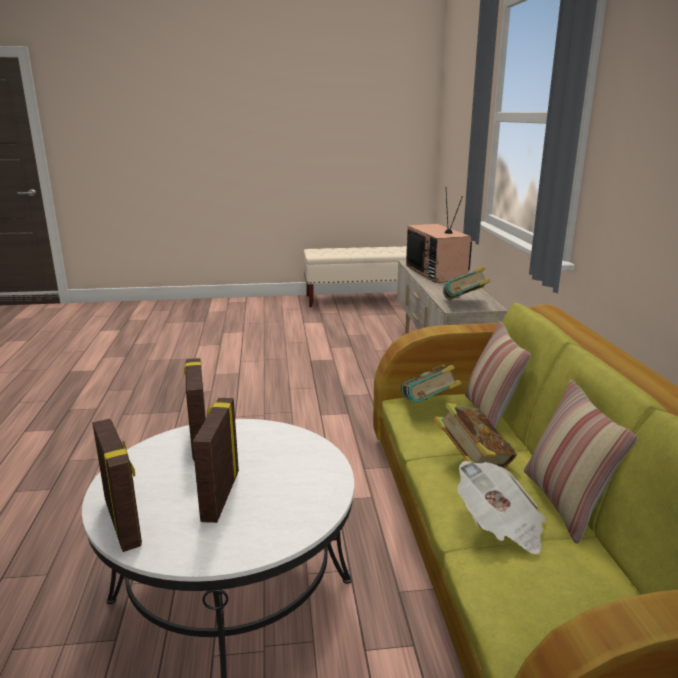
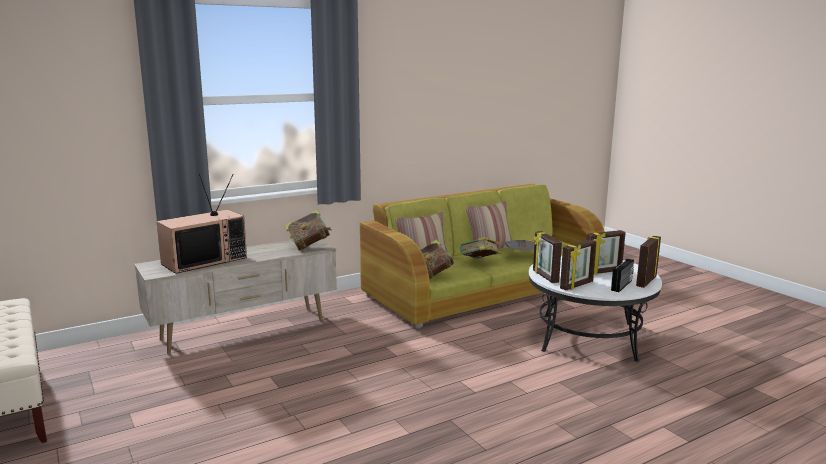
camera: 115 degrees left, 5 degrees down
(144, 484) = (622, 285): none -> radio
(262, 430) = (544, 277): none -> picture frame

